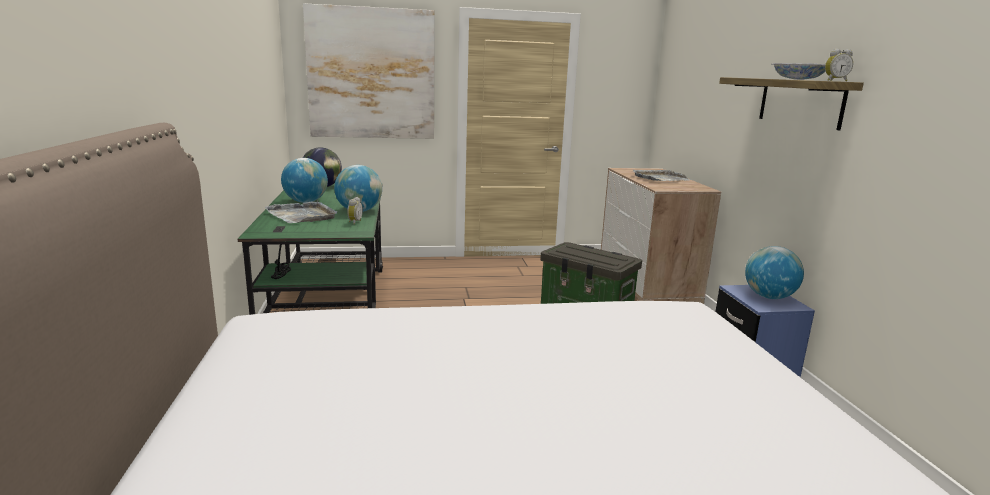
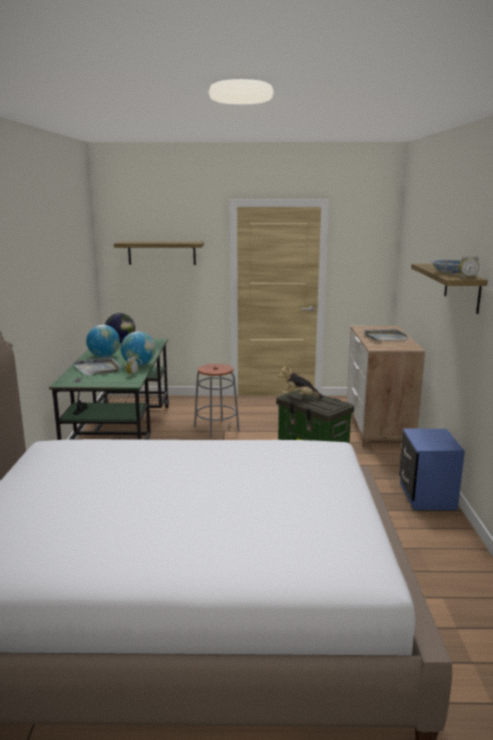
camera: 10 degrees right, 0 degrees up
(371, 74) = (162, 253): picture -> shelf
(452, 295) = (216, 428): none -> grey stool
(570, 251) = (299, 397): none -> plush toy
(769, 297) = (435, 439): globe -> none

